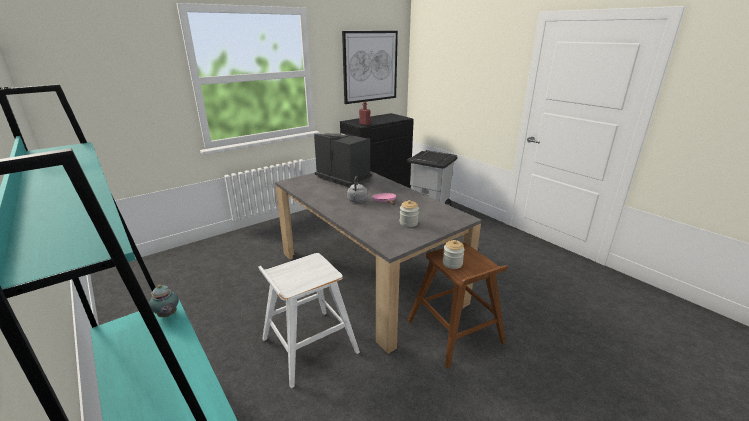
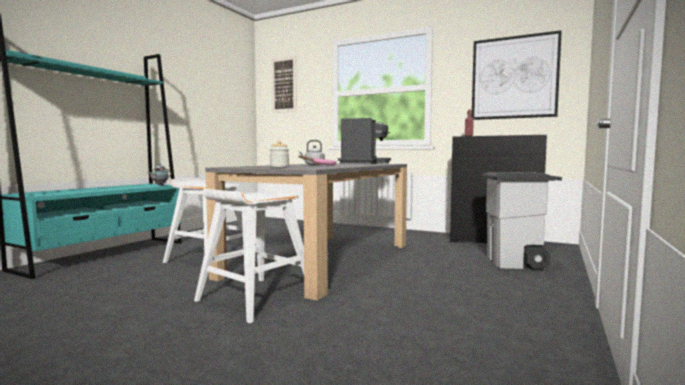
camera: 65 degrees right, 20 degrees down
(90, 65) = (284, 85): none -> picture
(452, 263) = (246, 194): jar -> none
(455, 332) = (255, 298): brown stool -> white stool

